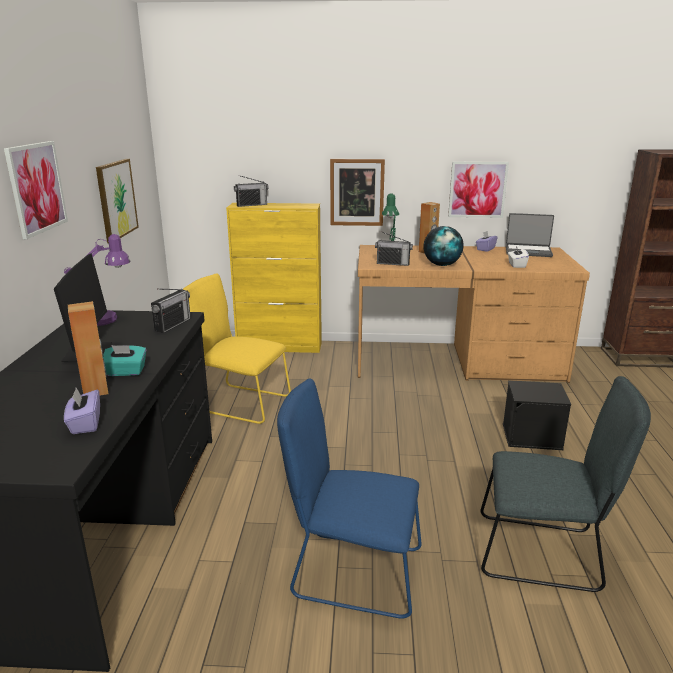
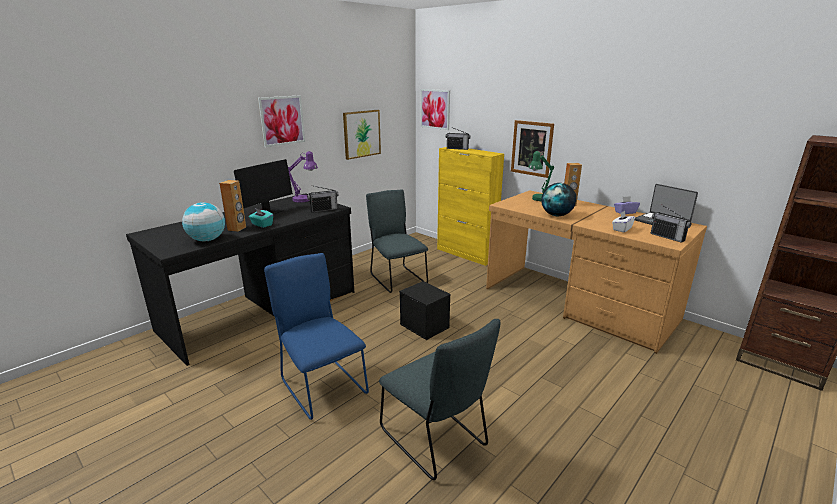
camera: 40 degrees right, 0 degrees up
(85, 424) = (207, 240): purple tissue box -> globe
(240, 403) = (397, 278): yellow chair -> grey chair
(393, 263) = (521, 206): radio -> radio (667, 237)
(477, 189) = (629, 158): picture -> picture (435, 109)
(532, 436) = (553, 373): black storage box -> black storage box (425, 326)

